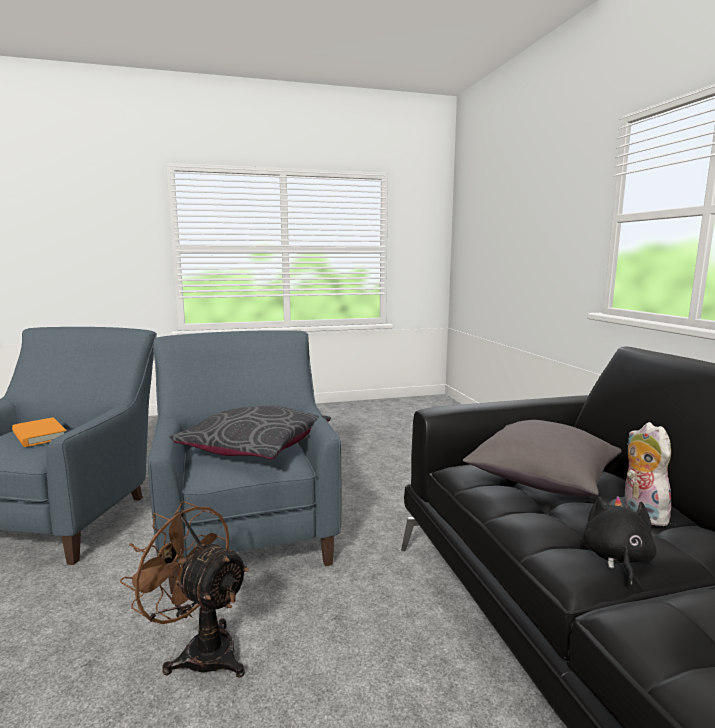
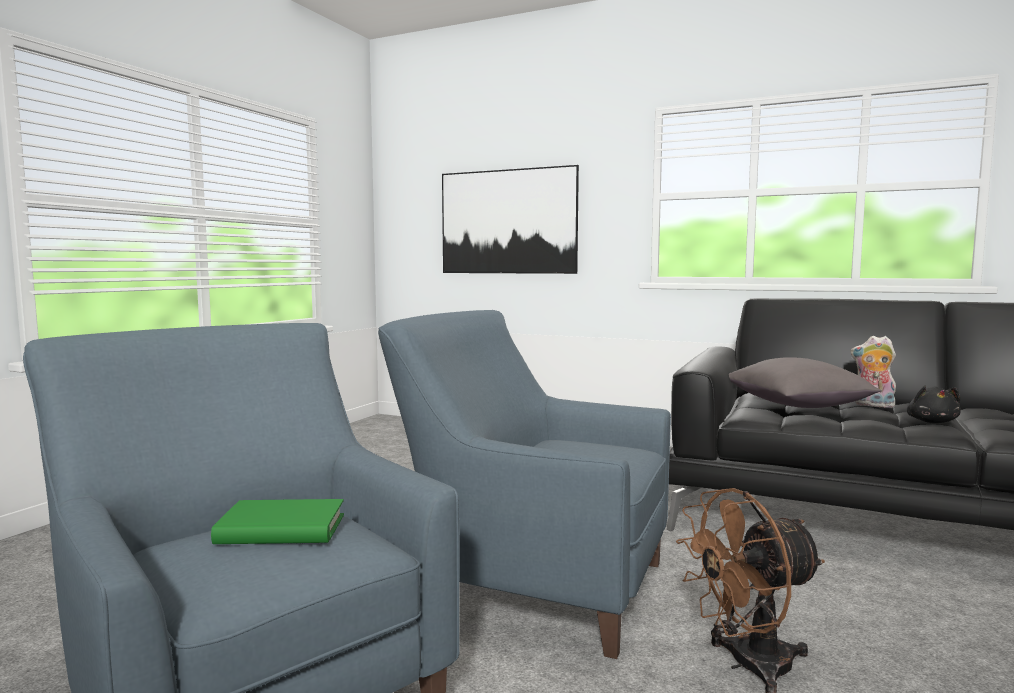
camera: 50 degrees left, 5 degrees down
(39, 435) = (281, 529): orange book -> green book
(253, 445) = (570, 449): grey pillow -> none
(514, 246) = (507, 222): none -> picture
(617, 558) = (932, 422): black plush toy -> black plush toy turned 135 degrees counterclockwise

